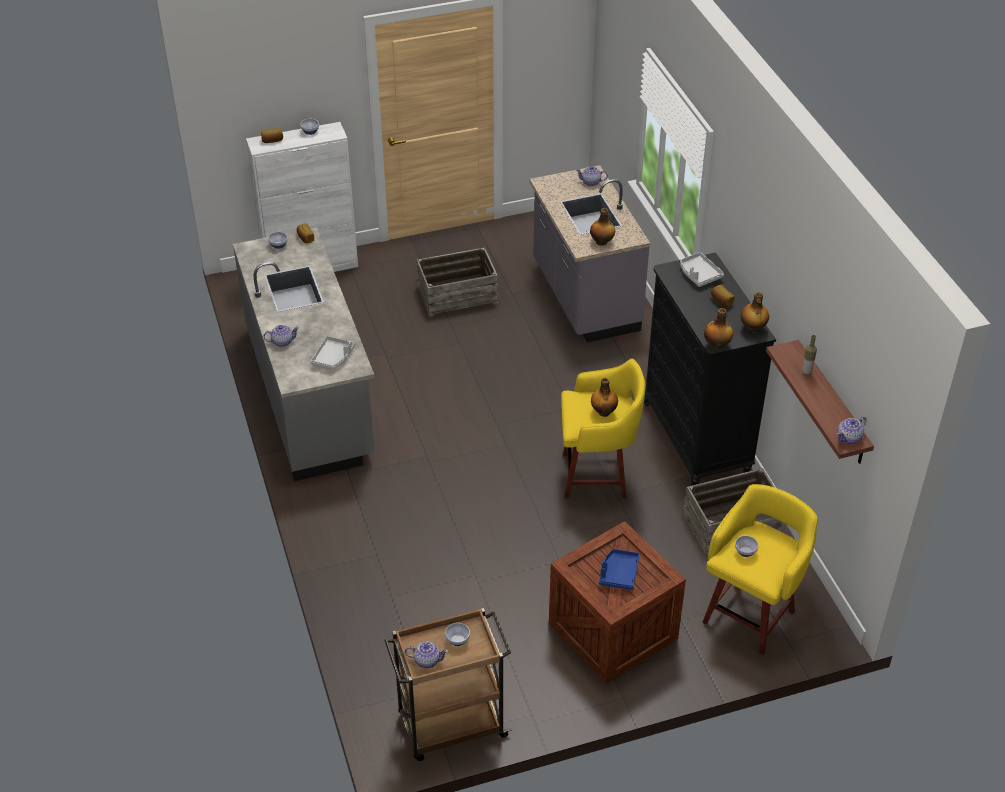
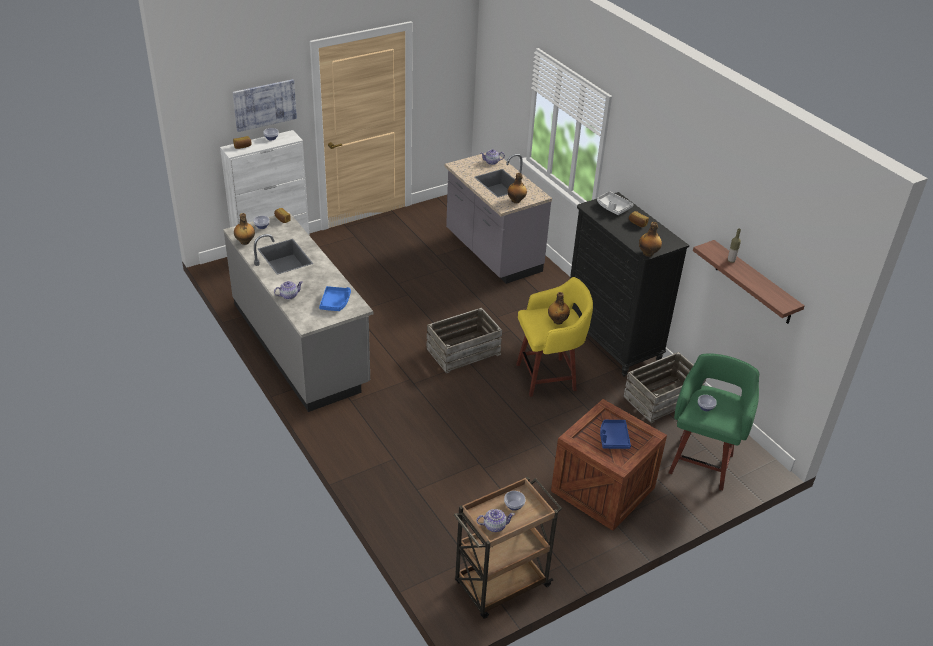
camera: 15 degrees left, 5 degrees down
(304, 90) = (264, 104): none -> picture
(333, 358) = (335, 303): grey tray -> blue tray
(457, 294) = (395, 261): crate -> crate (463, 351)
(750, 614) = (701, 462): yellow stool -> green stool
(752, 328) = (669, 239): bottle -> bottle (245, 242)
(849, 438) = (784, 302): teapot -> none

